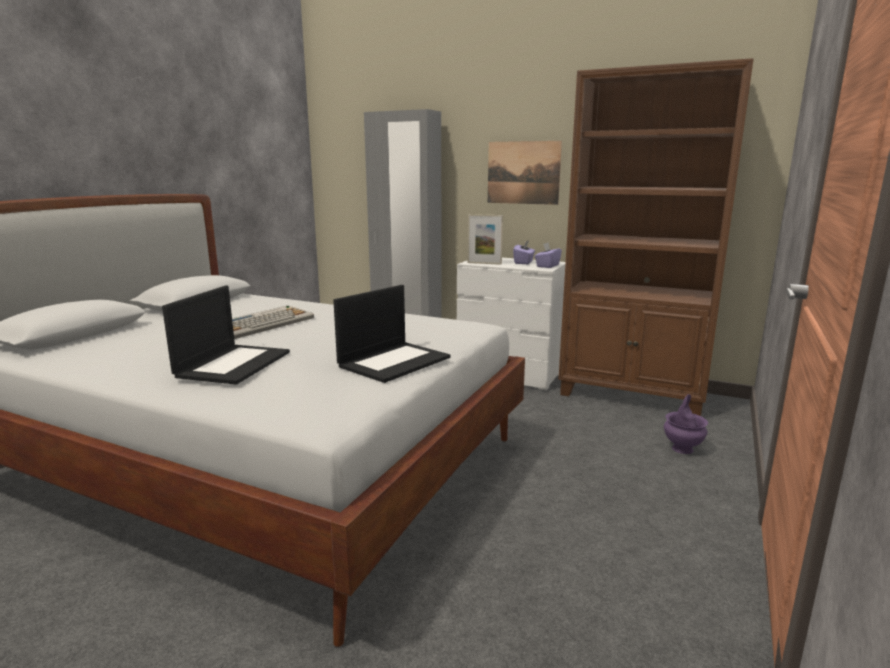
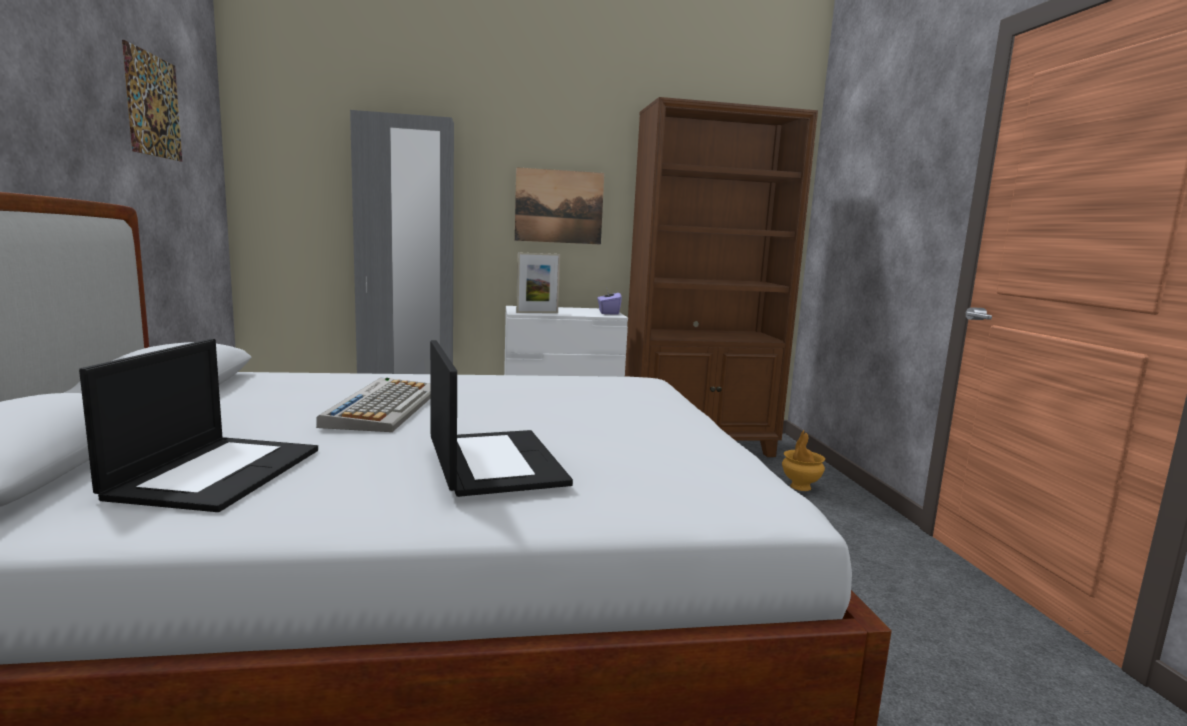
camera: 35 degrees left, 5 degrees down
(241, 128) = (153, 105): none -> picture
(394, 361) = (669, 426): laptop -> laptop (217, 472)
(524, 262) = (575, 310): purple tissue box -> none
(682, 448) = (800, 486): purple vase -> brown vase

